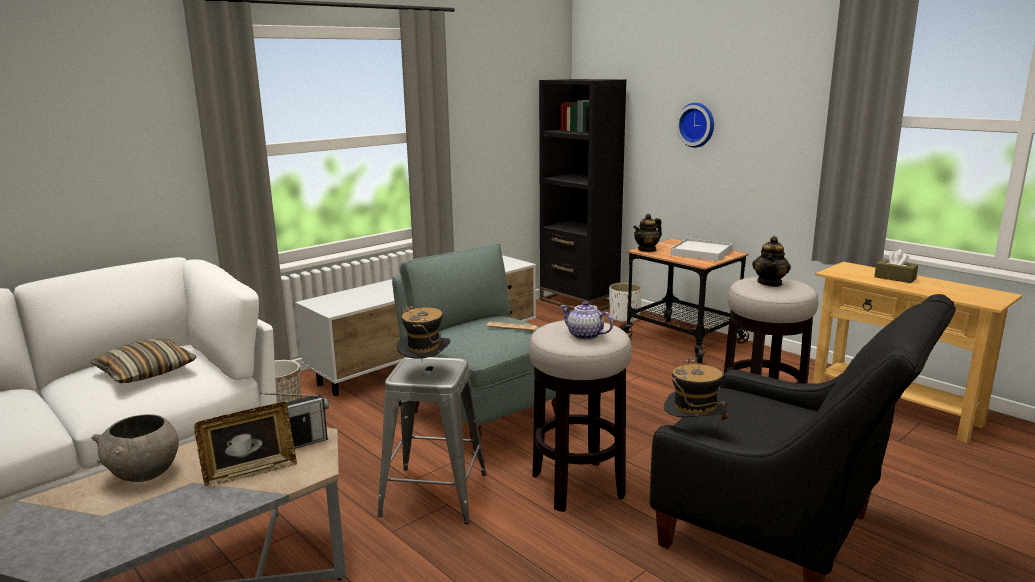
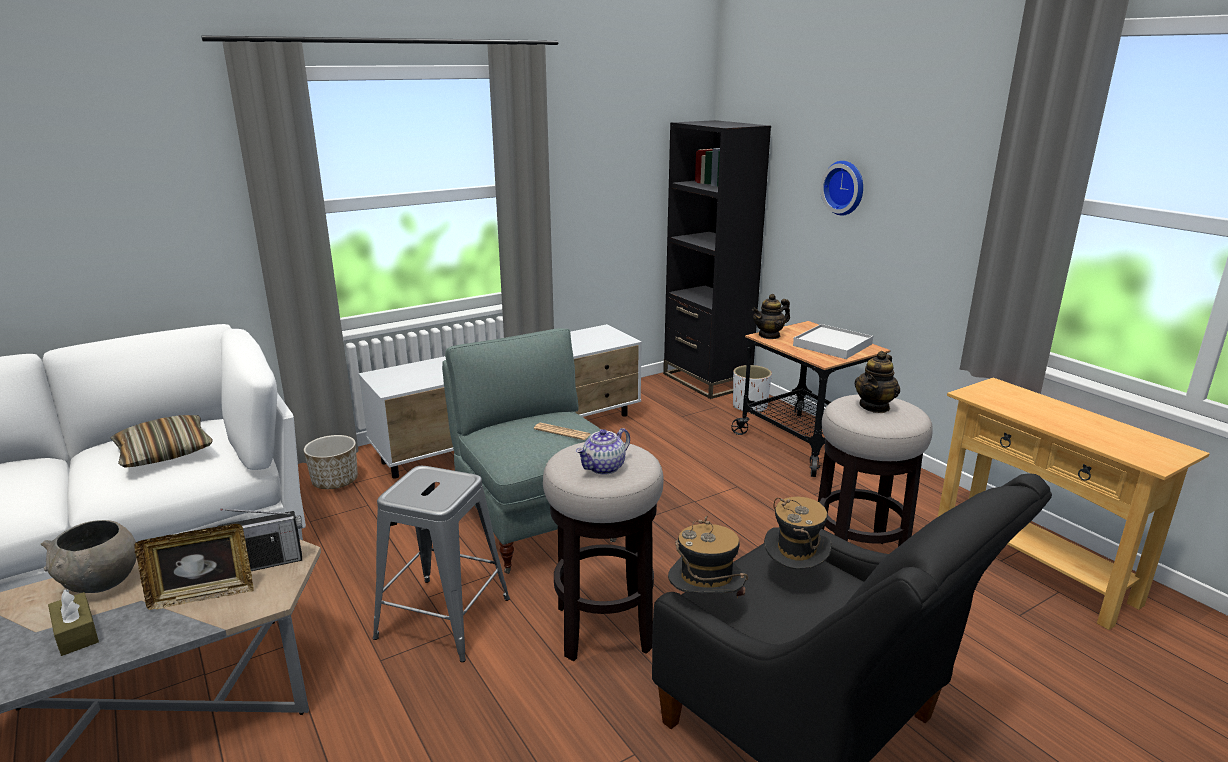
camera: 10 degrees right, 5 degrees up
(425, 373) = (425, 491): hat -> hat (794, 577)
(584, 335) = (604, 468): teapot -> teapot turned 90 degrees counterclockwise
(895, 278) = (1046, 410): brown tissue box -> brown tissue box (76, 633)

